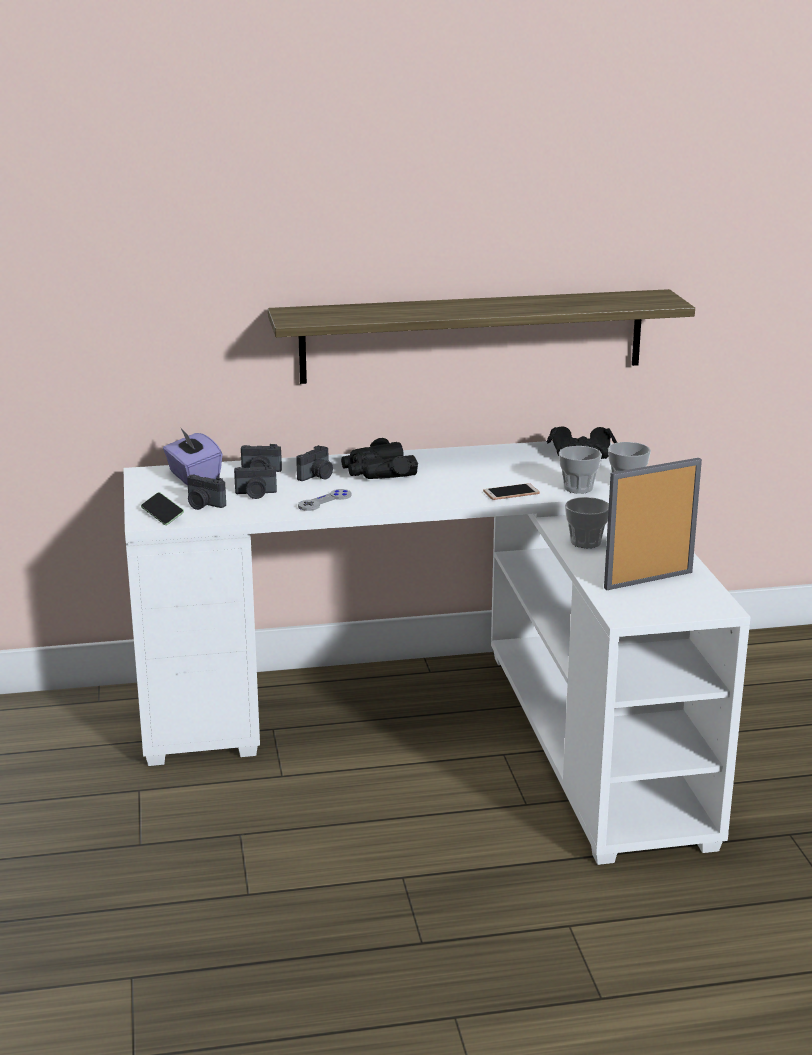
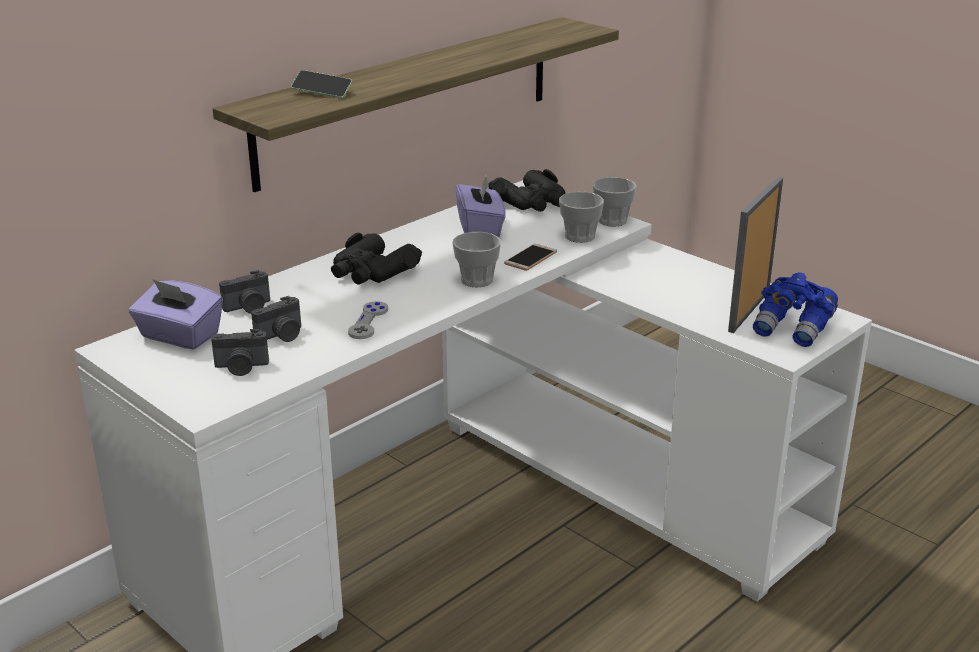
camera: 35 degrees left, 5 degrees up
(162, 515) = (211, 396): phone -> phone (322, 92)
(317, 476) = (318, 295): camera -> none
(507, 463) = (480, 228): none -> purple tissue box
(585, 542) = (644, 289): cup -> cup (476, 280)
(664, 602) = (793, 329): none -> blue binoculars

